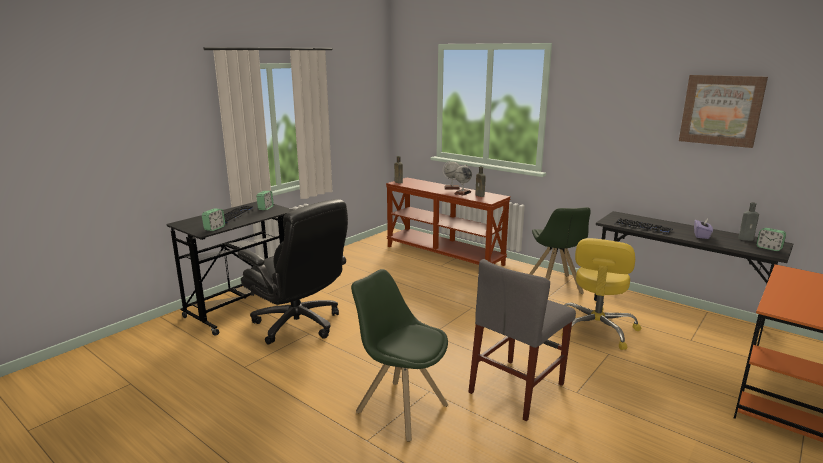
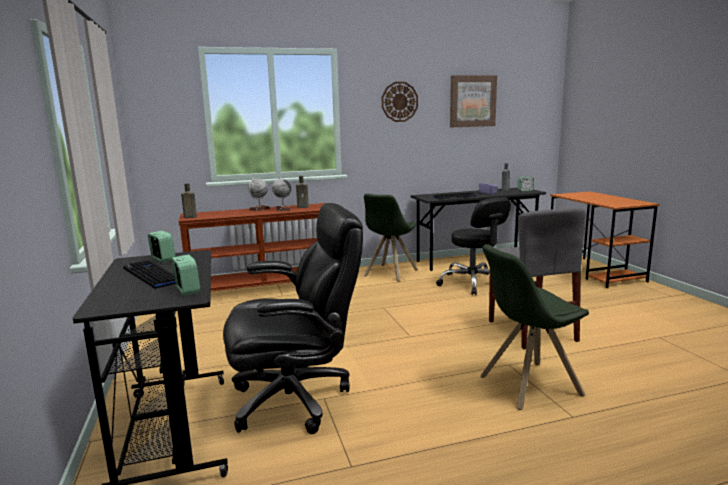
camera: 55 degrees left, 5 degrees down
(555, 285) = (390, 273): green chair -> green chair turned 90 degrees clockwise
(595, 330) = (474, 284): yellow office chair -> black office chair
(614, 103) = (399, 101): none -> wall clock

